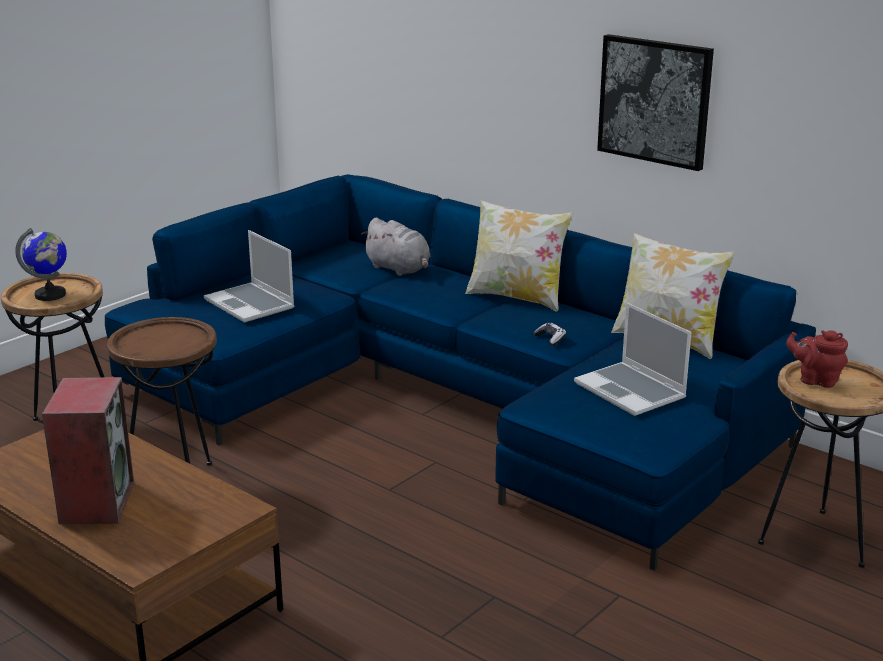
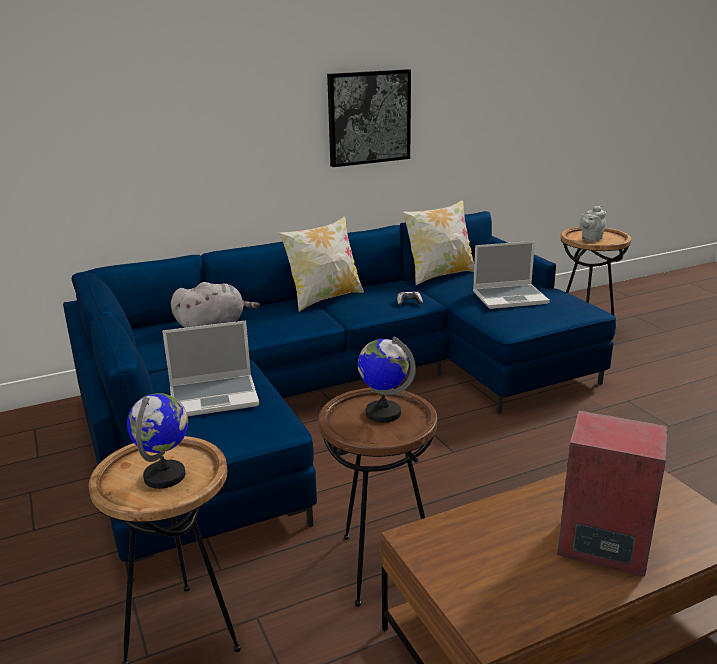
camera: 65 degrees left, 0 degrees up
(173, 341) = (383, 413): none -> globe
(815, 380) = (590, 239): red teapot -> grey teapot

